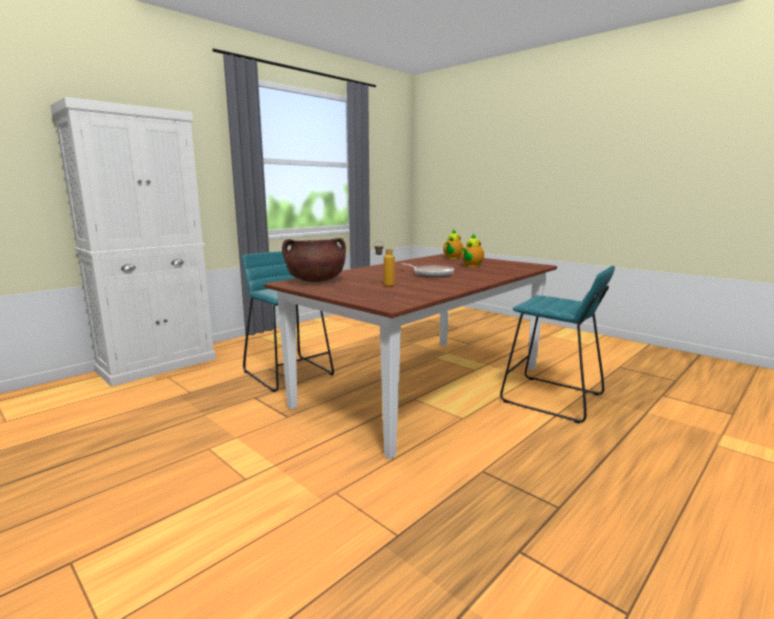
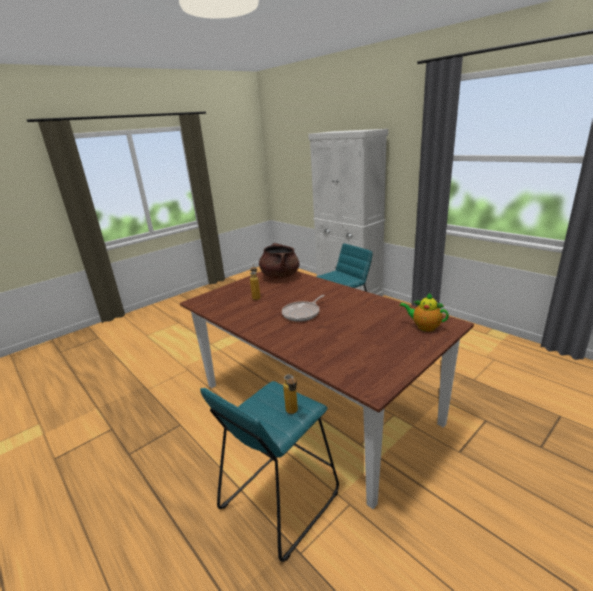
camera: 95 degrees right, 10 degrees up
(471, 266) = (359, 336): teapot -> none
(554, 298) = (293, 413): none -> bottle

